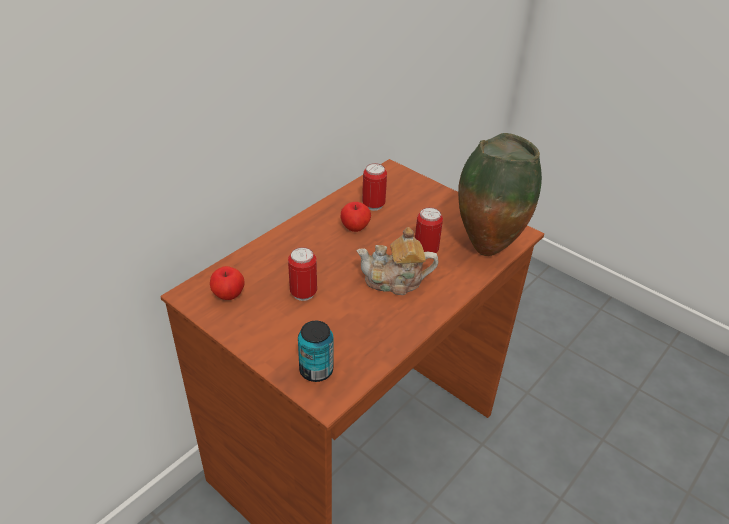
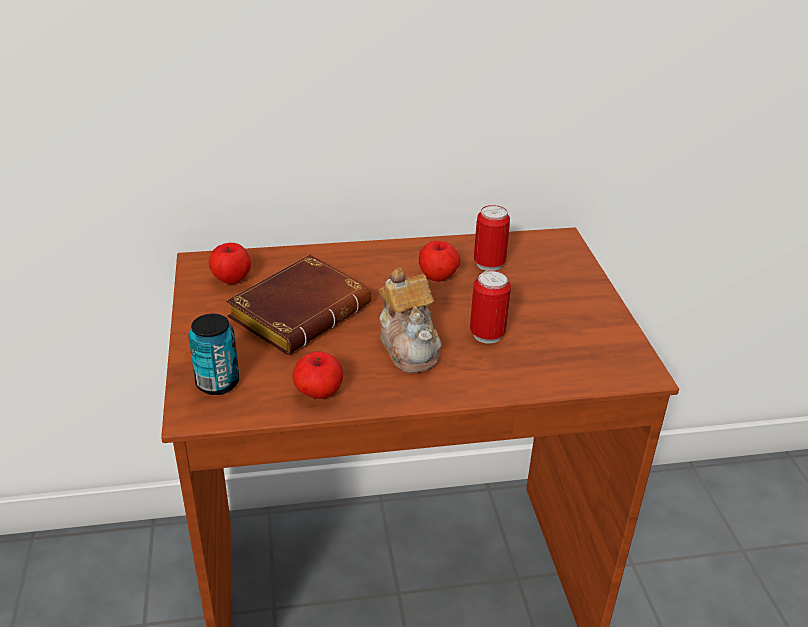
camera: 40 degrees right, 5 degrees down
(303, 293) = (300, 311): can -> brown book
(383, 340) = (318, 393): none -> apple
(395, 281) = (409, 346): teapot -> teapot turned 150 degrees counterclockwise
(486, 247) = (570, 366): vase -> none

